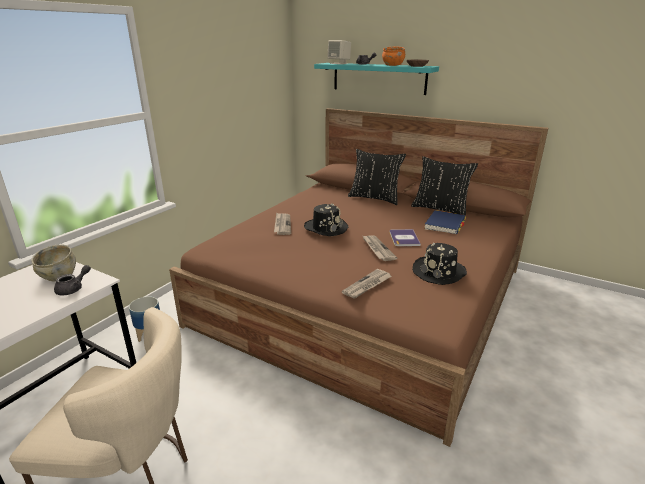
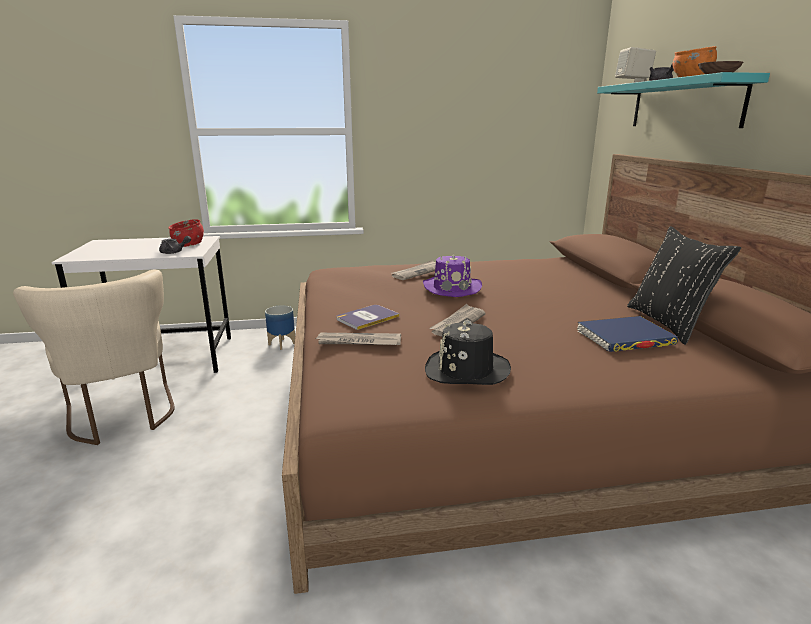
camera: 50 degrees right, 5 degrees down
(58, 276) = (188, 244): beige bowl -> red bowl
(326, 228) = (452, 288): black hat -> purple hat
(374, 198) = (598, 286): black pillow -> none
(404, 238) = (519, 327): book -> book (367, 318)

